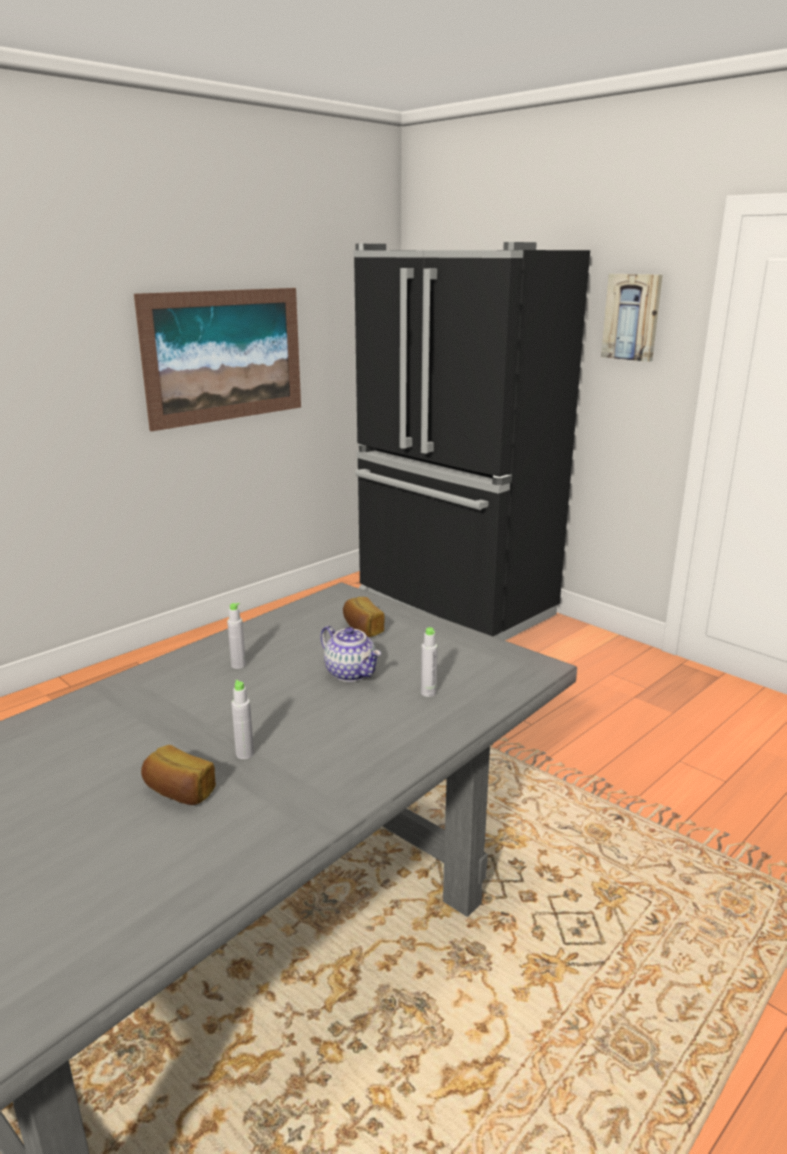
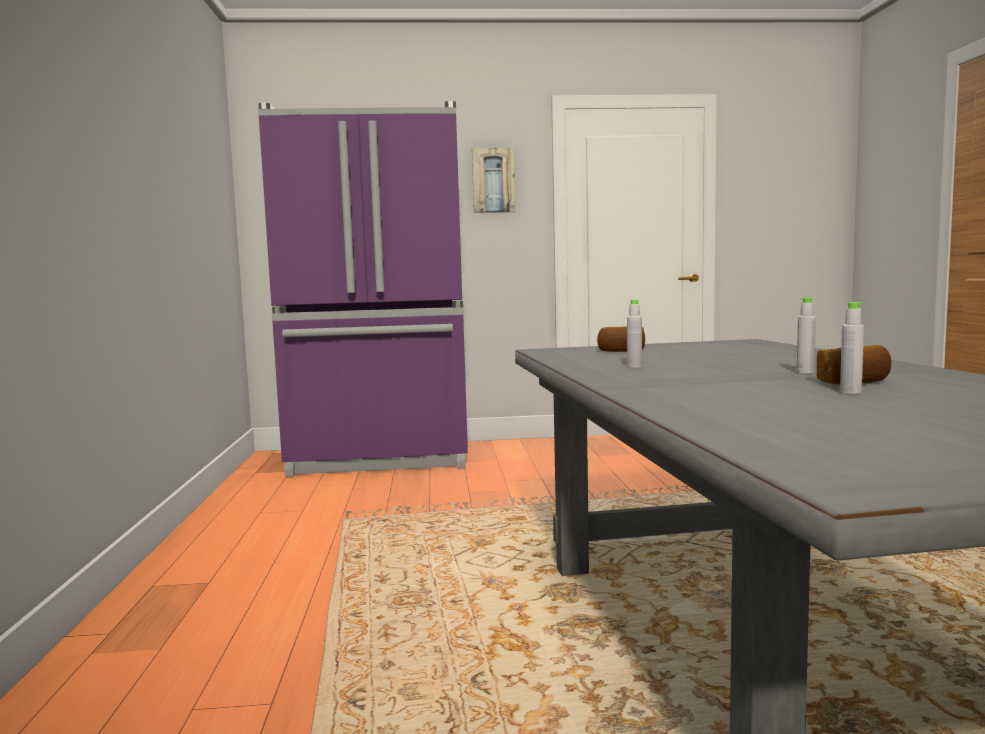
camera: 50 degrees left, 15 degrees down
(224, 356) = (159, 196): picture -> none
(351, 673) = (698, 355): teapot -> none
(428, 693) = (757, 350): grey bottle -> grey bottle (850, 392)
(453, 607) = (381, 459): black fridge -> purple fridge

